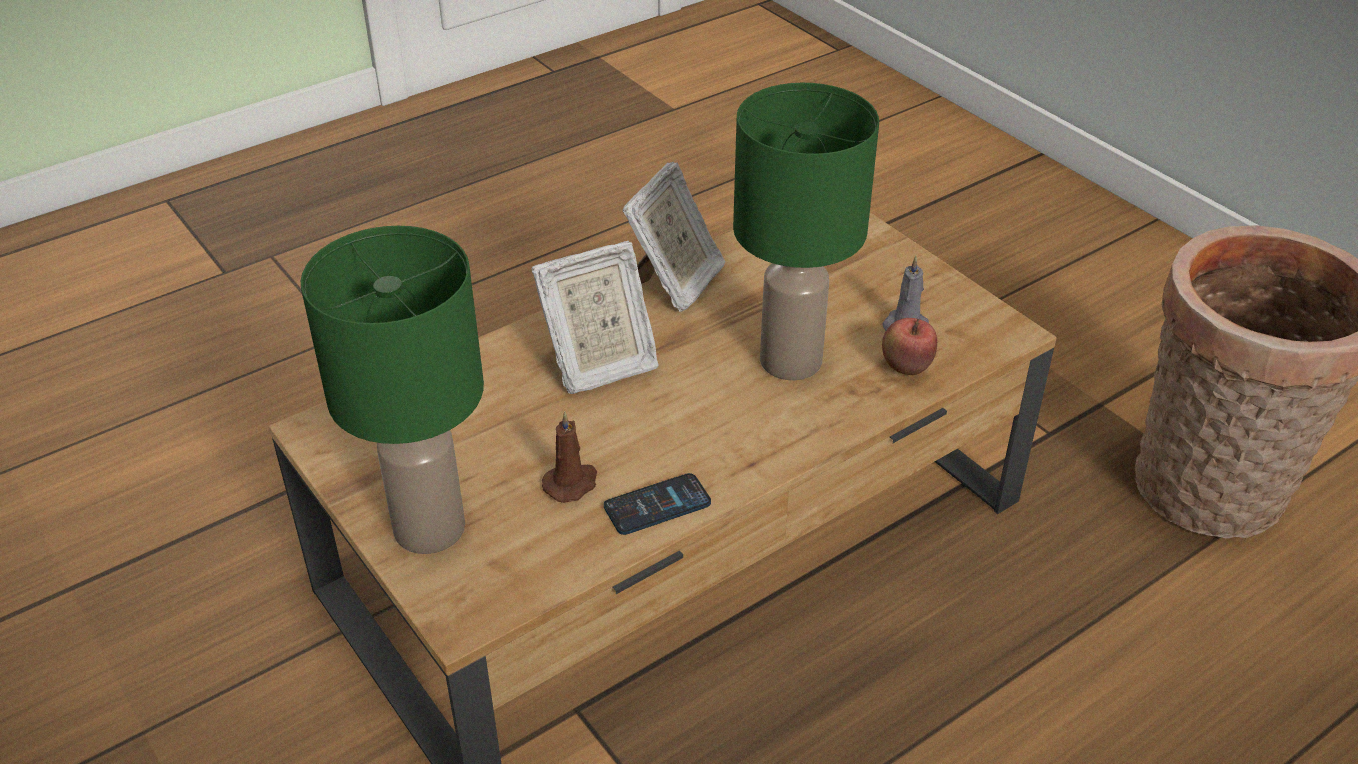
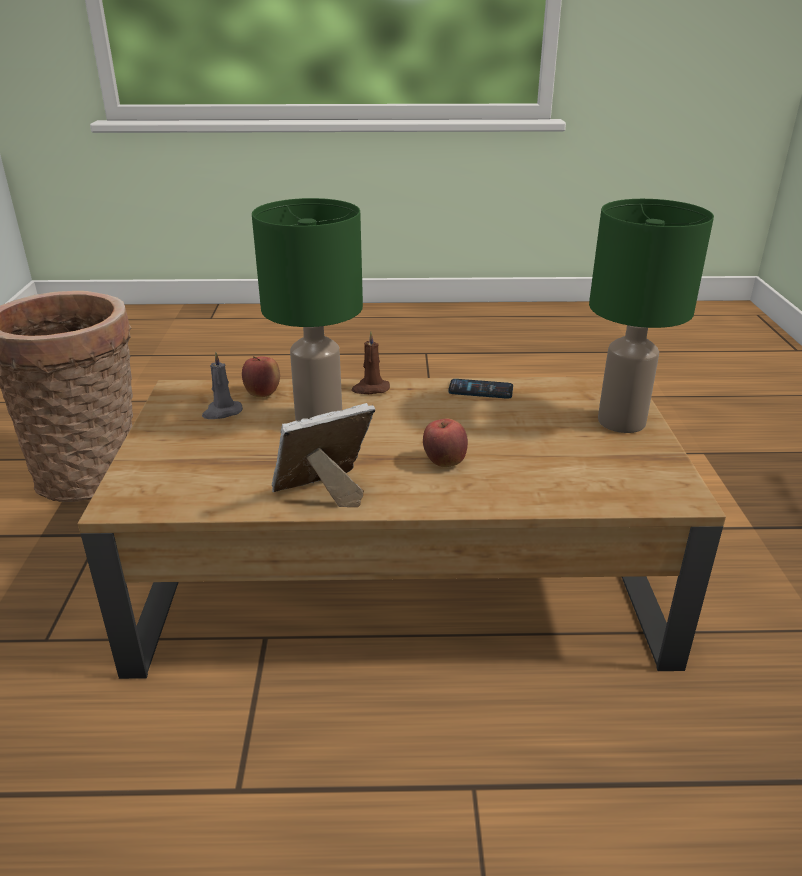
camera: 145 degrees left, 10 degrees down
(572, 483) = (520, 412): brown candle -> brown candle (370, 389)
(599, 366) = (444, 462): picture frame -> apple

